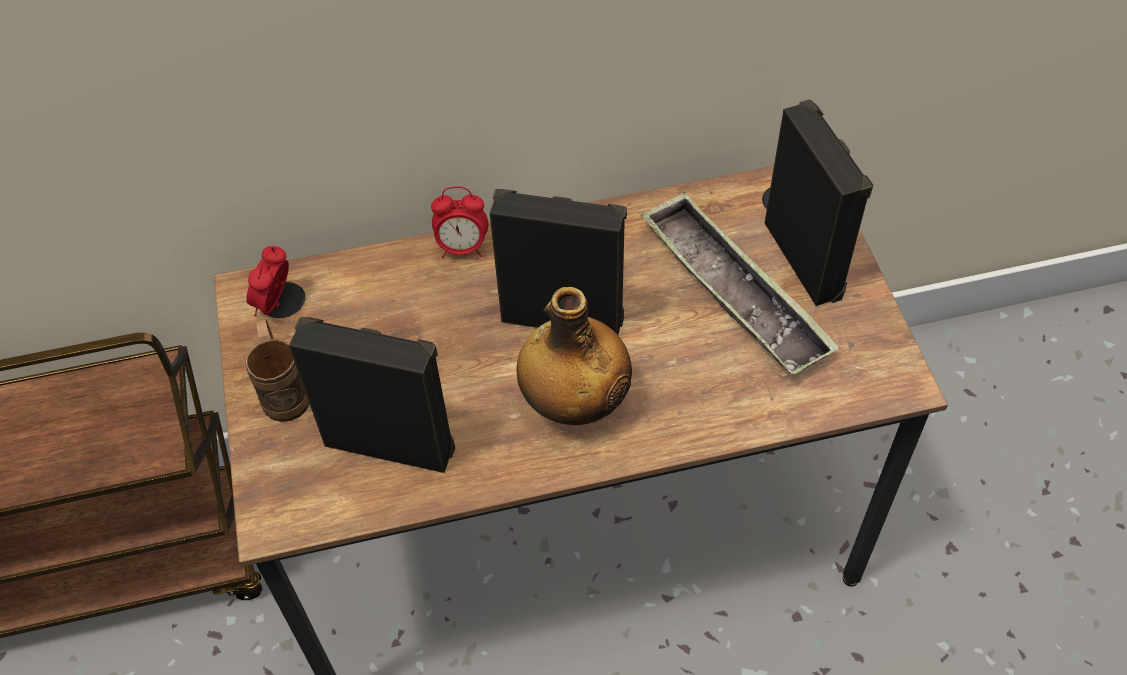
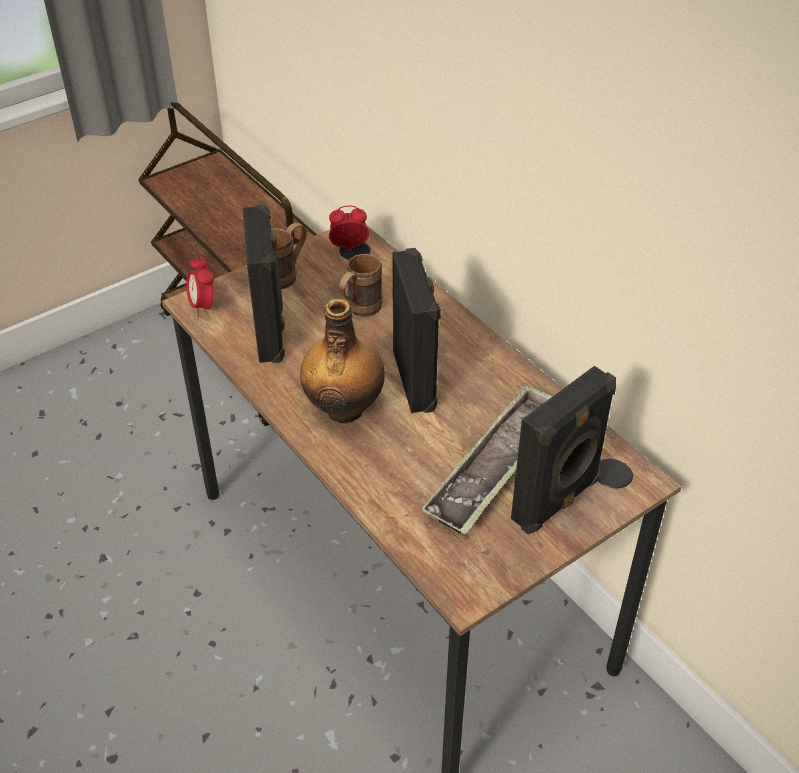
camera: 65 degrees right, 10 degrees down
(406, 333) = (359, 310): none -> brown mug
(462, 248) = (446, 313): alarm clock -> alarm clock (203, 306)

